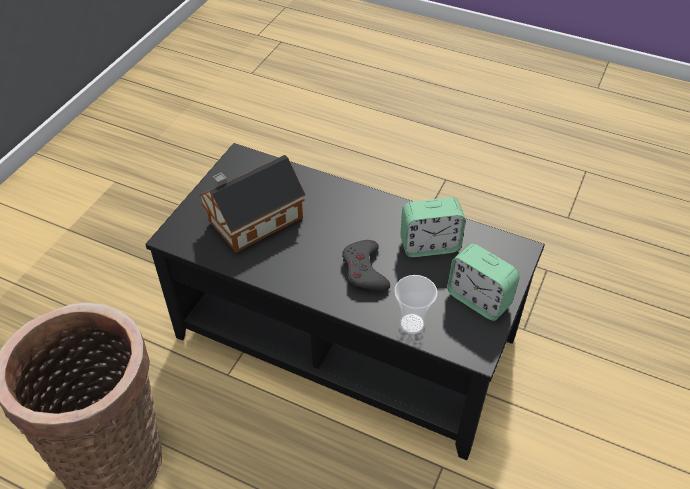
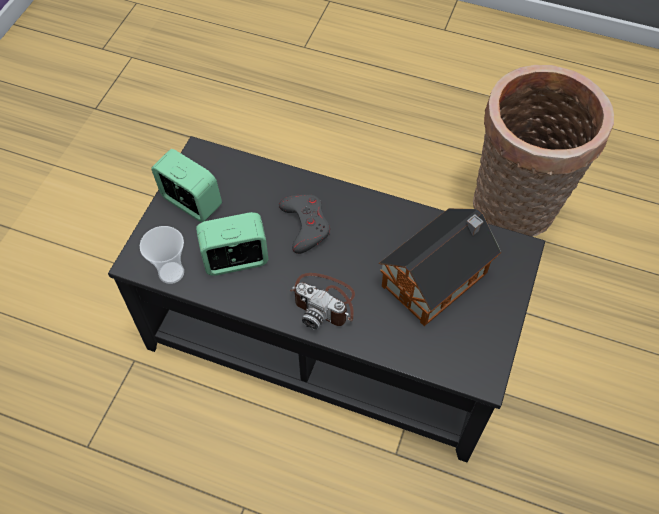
camera: 175 degrees right, 10 degrees up
(352, 210) = (324, 301): none -> camera
(412, 323) = (257, 175): cup -> cup (171, 272)

